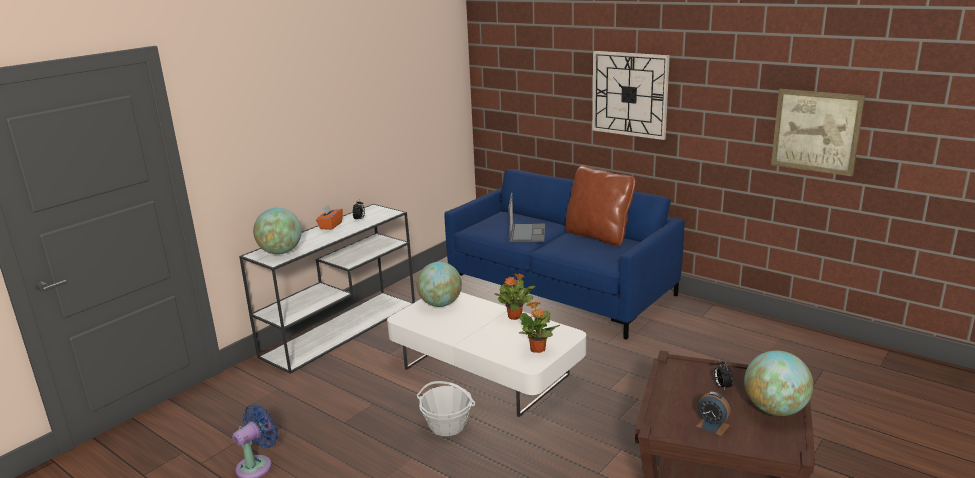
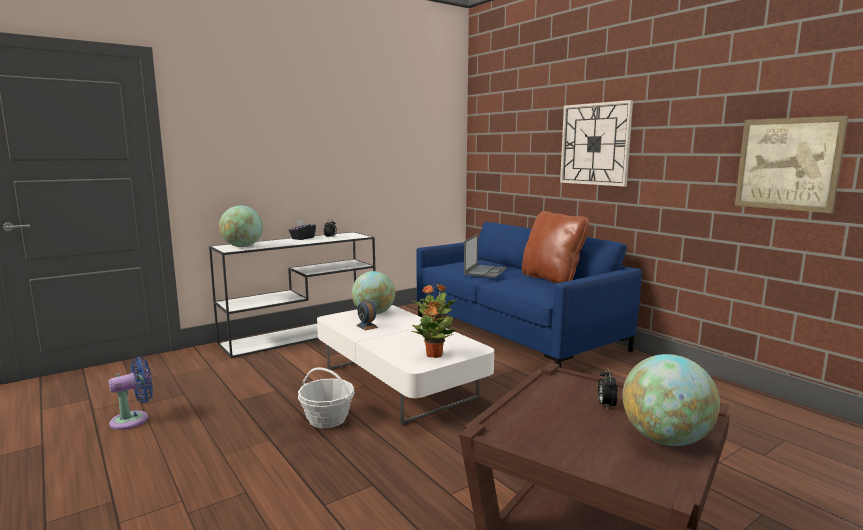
camera: 15 degrees right, 10 degrees down
(330, 225) = (302, 238): orange tissue box -> black tissue box
(712, 425) = (568, 441): alarm clock -> alarm clock (367, 326)

